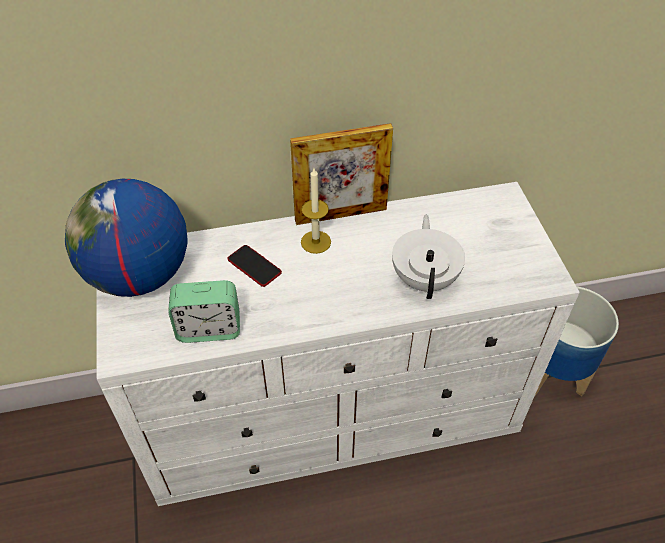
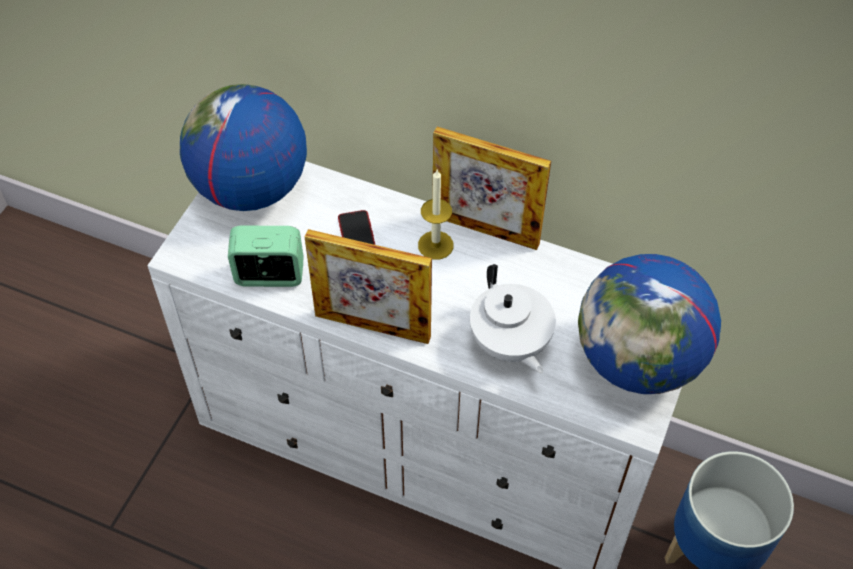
camera: 35 degrees right, 5 degrees up
(209, 329) = (269, 275): alarm clock -> alarm clock turned 150 degrees clockwise
(320, 320) = (372, 326): none -> picture frame
(425, 278) = (509, 344): white teapot -> white teapot turned 120 degrees clockwise
(513, 242) = (638, 361): none -> globe

